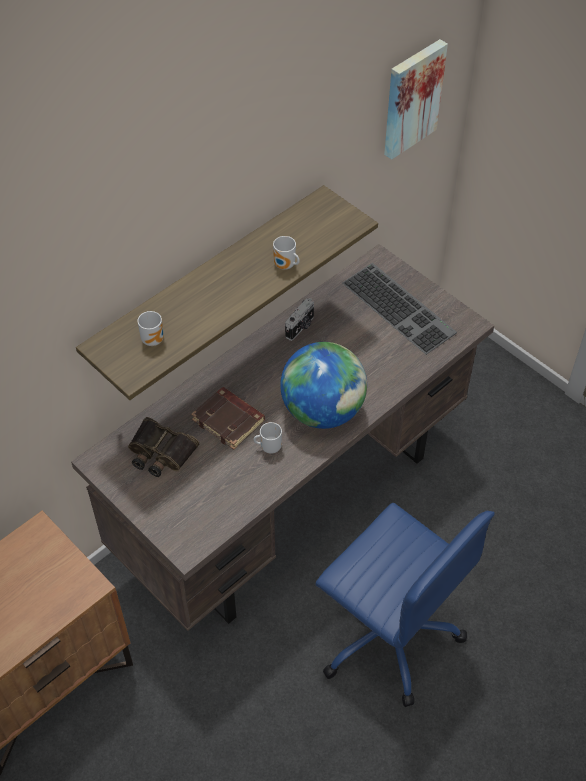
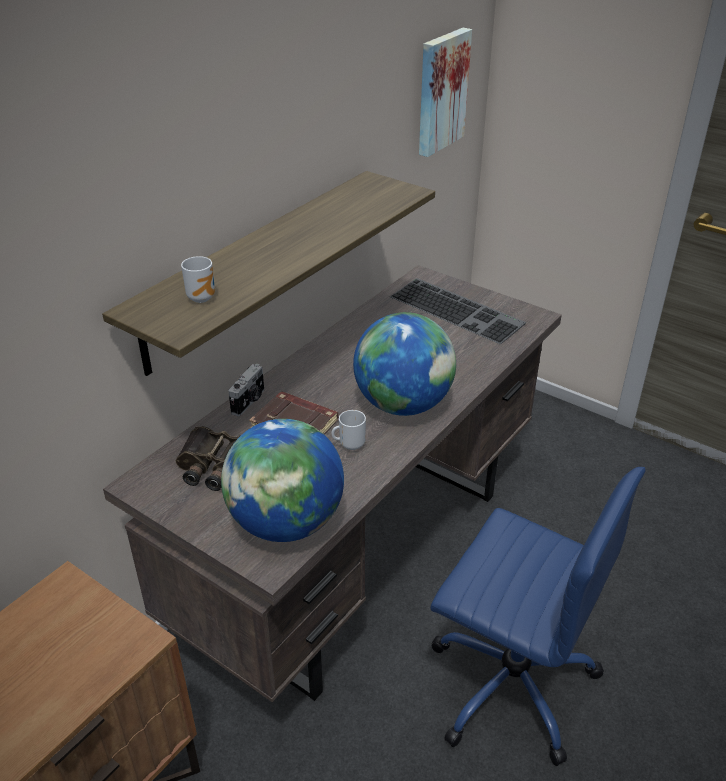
camera: 10 degrees left, 15 degrees down
(205, 514) = (286, 523): none -> globe
(285, 266) = (345, 228): mug -> none
(300, 327) = (356, 336): camera -> camera (249, 401)

